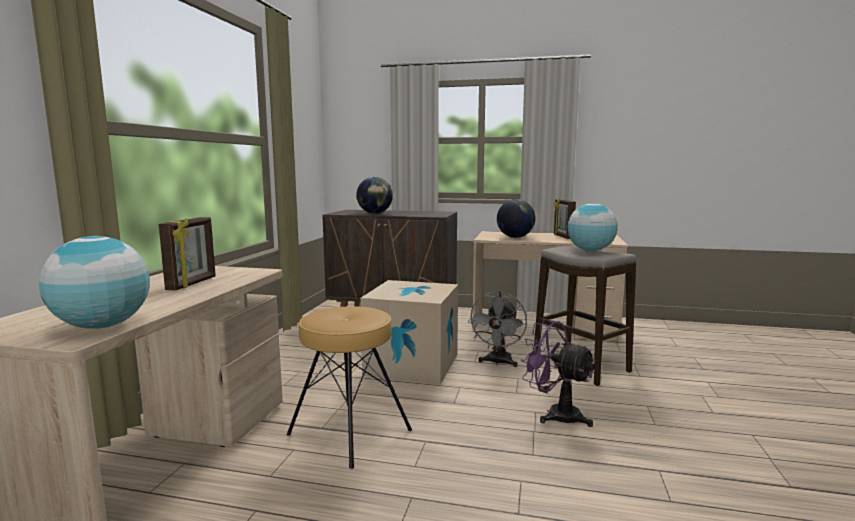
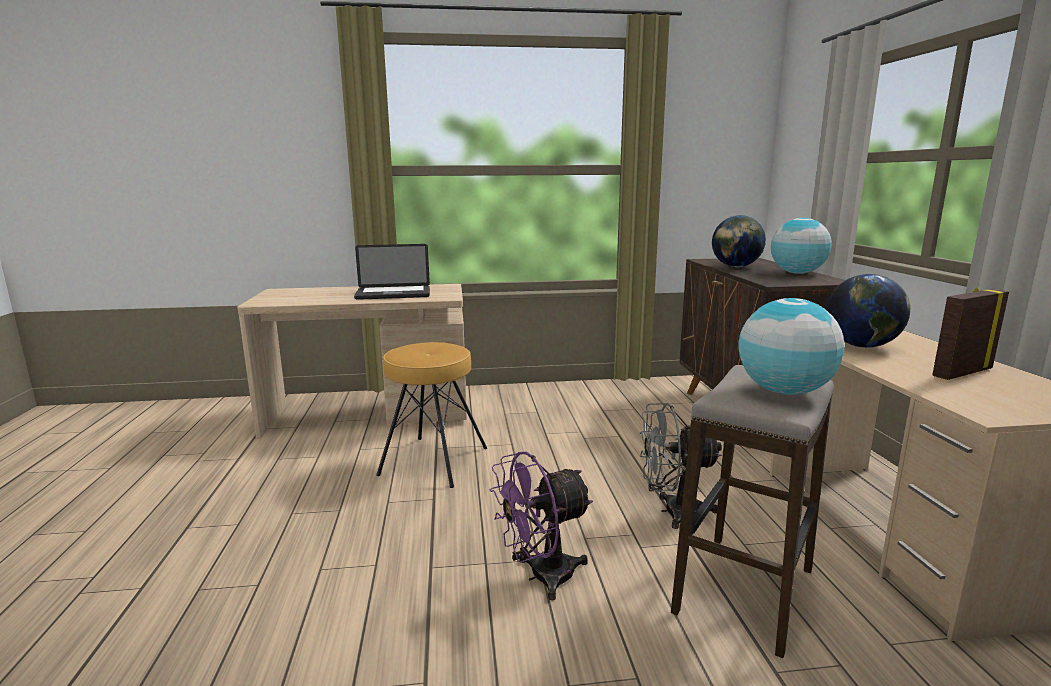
camera: 70 degrees right, 5 degrees up
(103, 326) = (282, 301): globe -> globe (797, 273)
(193, 284) = (393, 294): picture frame -> laptop
(412, 364) = (606, 457): cardboard box -> none
(555, 414) = (541, 577): purple fan -> purple fan turned 135 degrees counterclockwise

